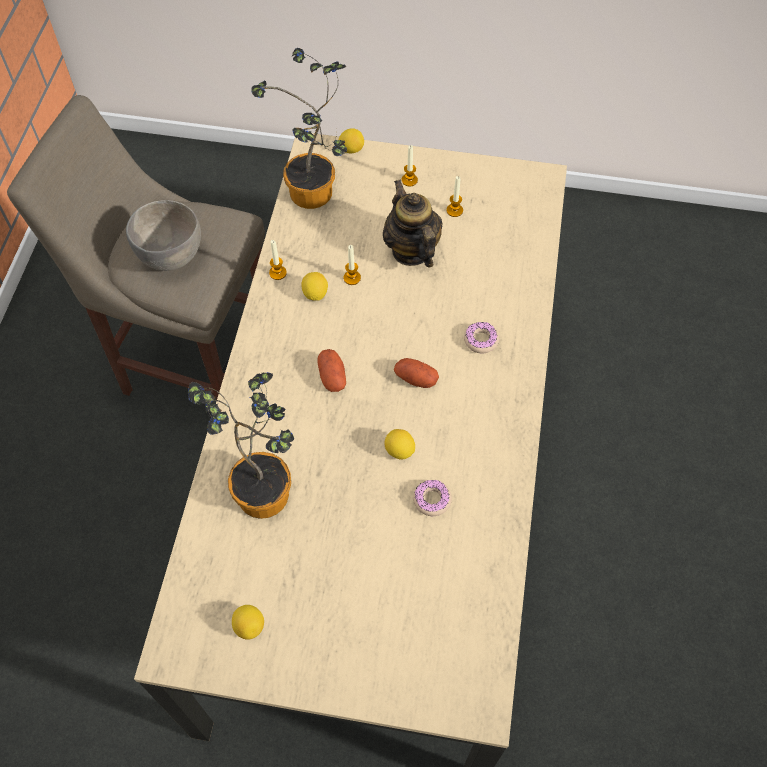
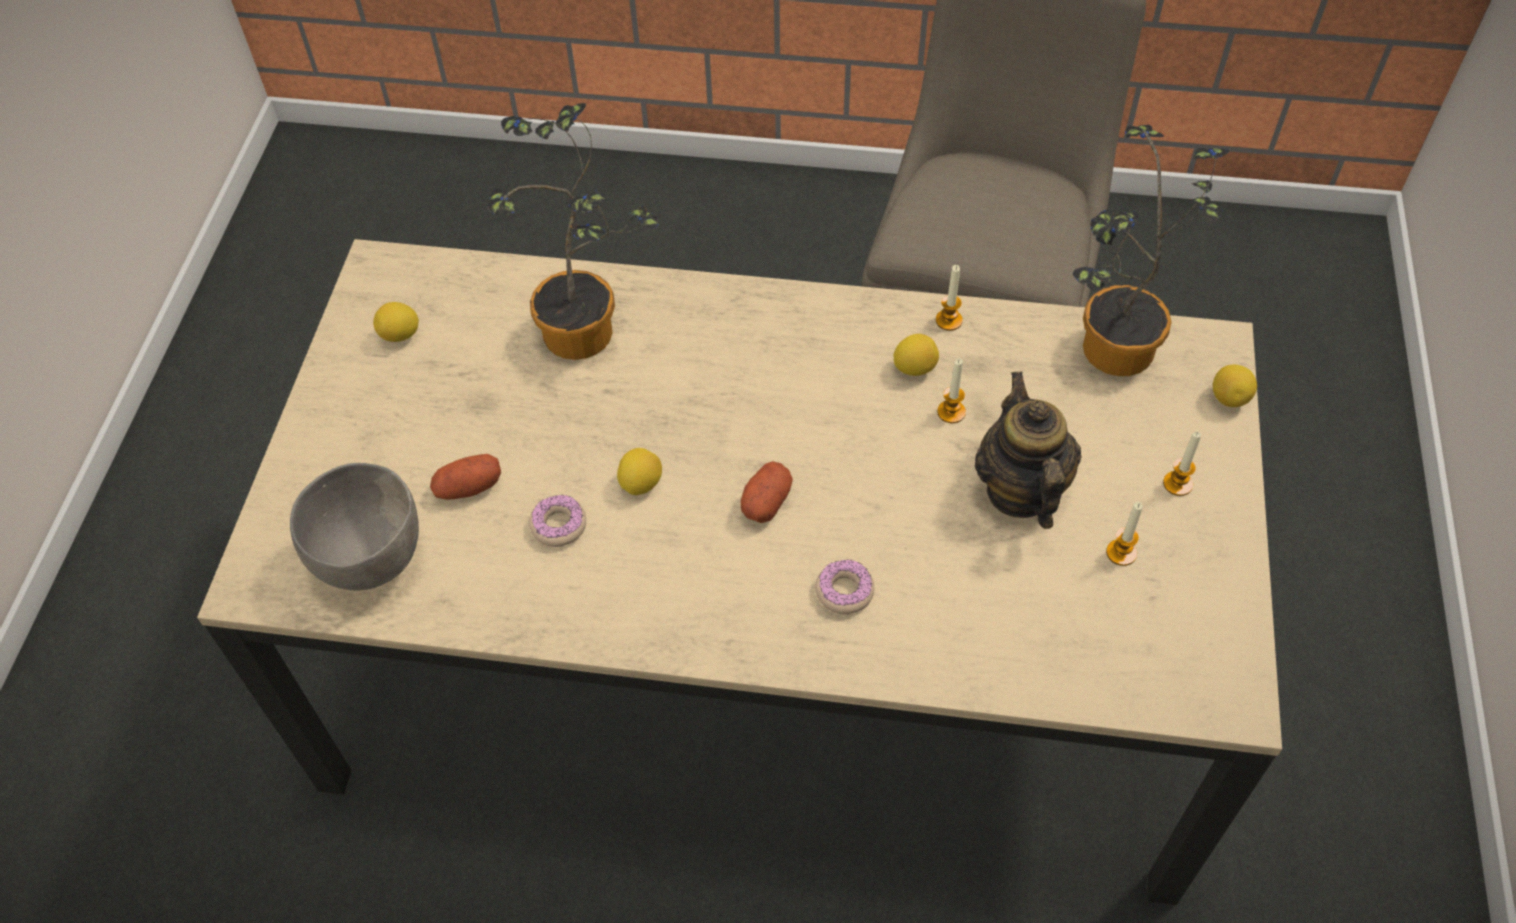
camera: 90 degrees right, 5 degrees down
(171, 256) = (972, 207): grey bowl -> grey bowl (370, 560)
(332, 376) = (765, 397): potato -> potato (468, 487)
(411, 250) = (1020, 490): teapot -> teapot turned 75 degrees counterclockwise

